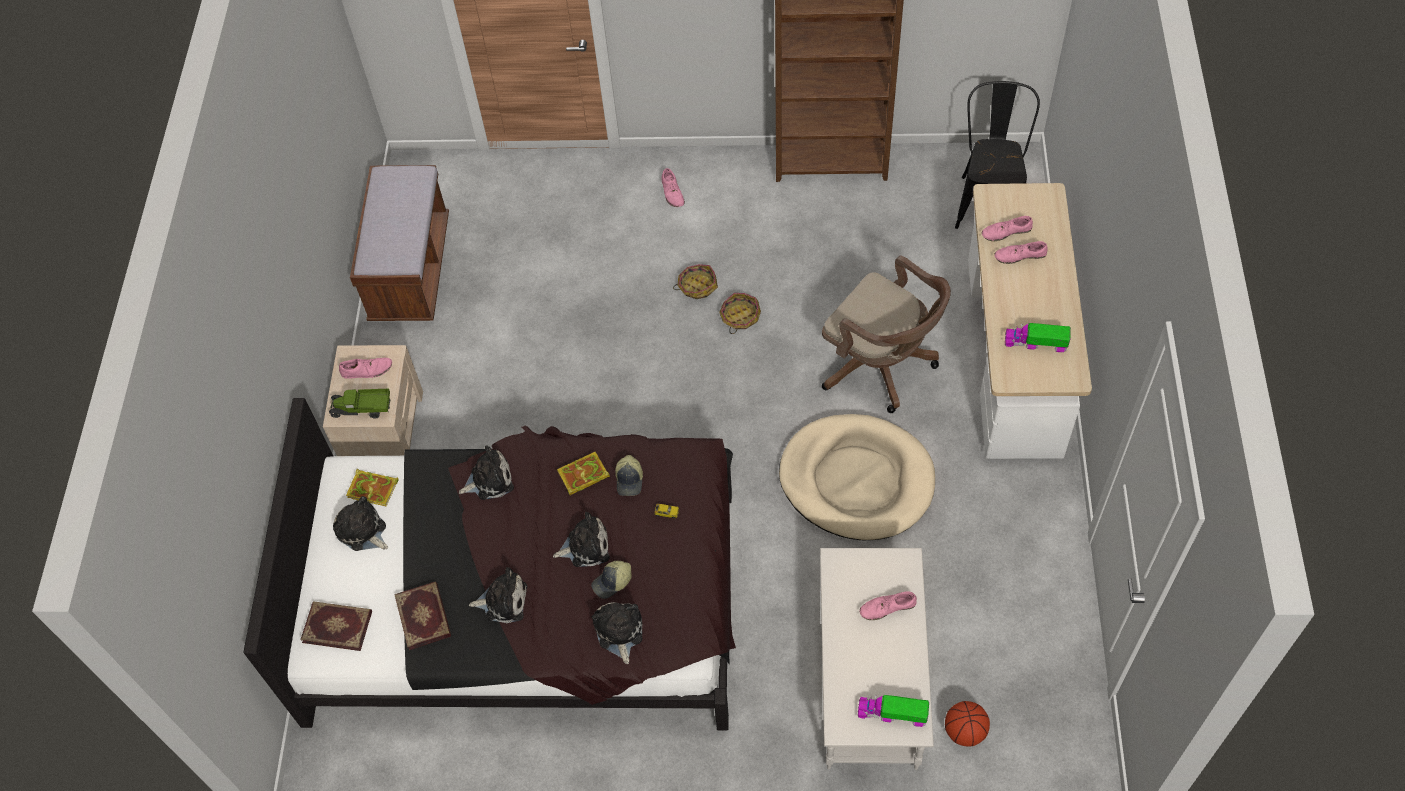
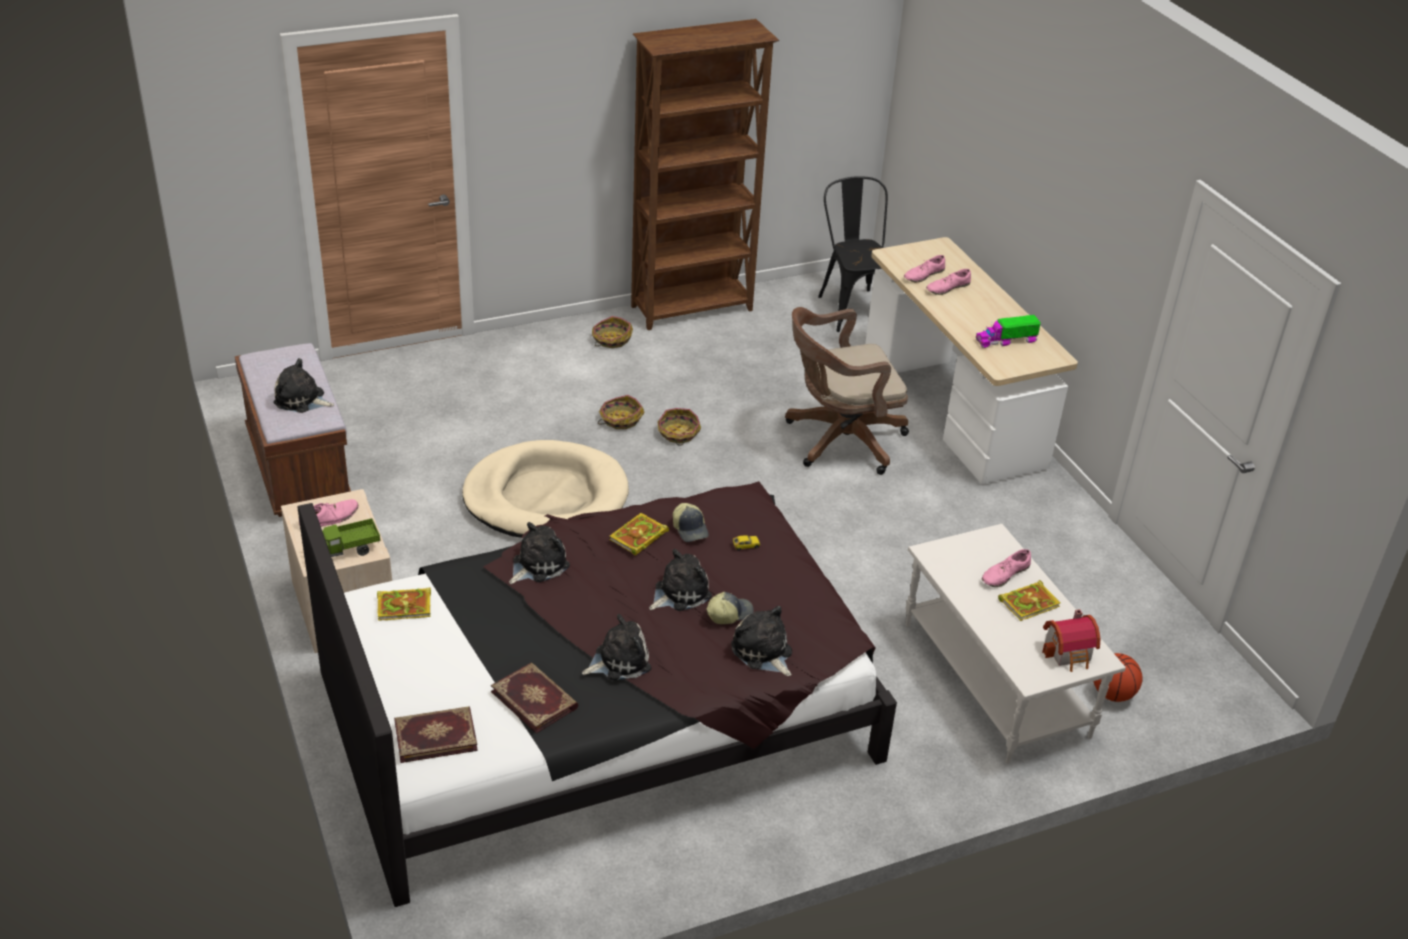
camera: 30 degrees left, 20 degrees down
(362, 531) = (415, 645): plush toy -> plush toy (302, 400)
(612, 582) = (729, 613): cap -> cap turned 150 degrees counterclockwise
(672, 192) = (549, 356): pink shoe -> none
(737, 185) = (611, 339): none -> basket
(856, 480) = (875, 529): beige dog bed -> beige dog bed (546, 497)
(881, 366) = (838, 441): brown office chair -> brown office chair turned 150 degrees clockwise
(890, 646) = (1029, 602): none -> book
(892, 713) = (1070, 653): toy truck -> toy house

